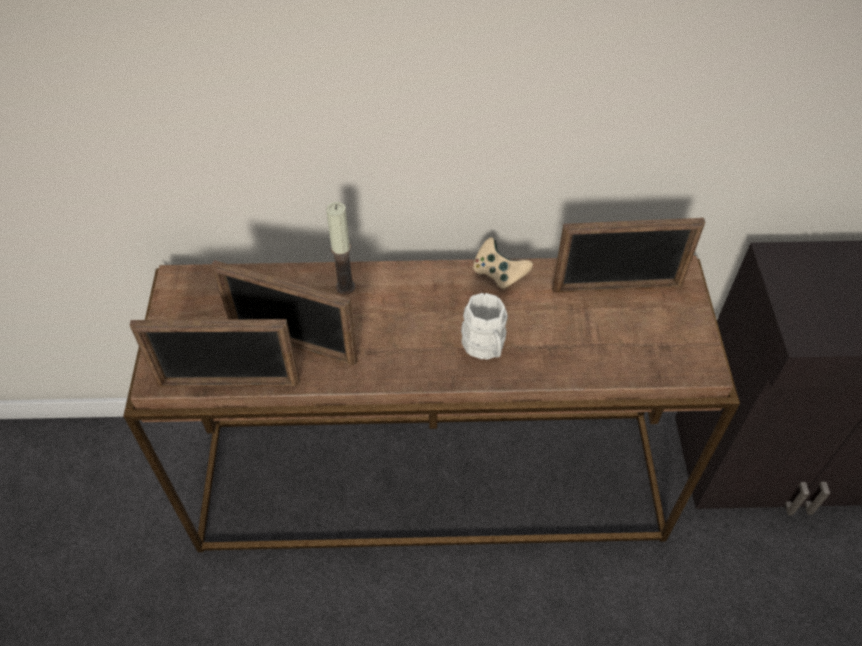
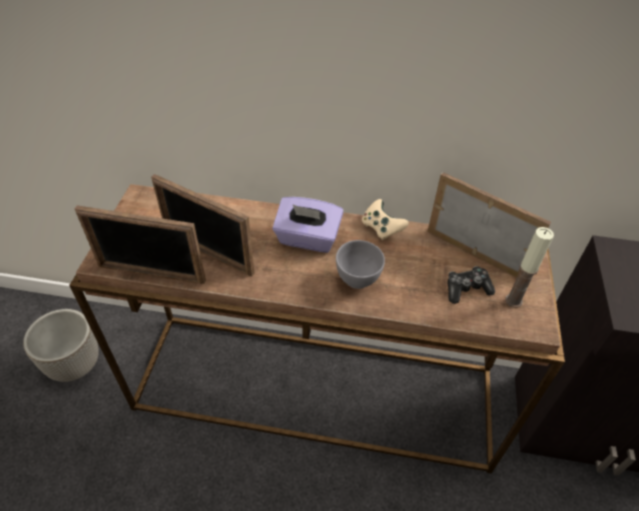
camera: 10 degrees right, 5 degrees down
(103, 507) = (75, 364): none -> planter
(345, 286) = (261, 219): candle -> candle (513, 300)
(411, 304) = (307, 239): none -> purple tissue box
(485, 347) = (357, 280): white mug -> grey bowl
(616, 336) = (466, 289): none -> game controller
(617, 288) = (475, 253): picture frame -> picture frame turned 150 degrees counterclockwise

